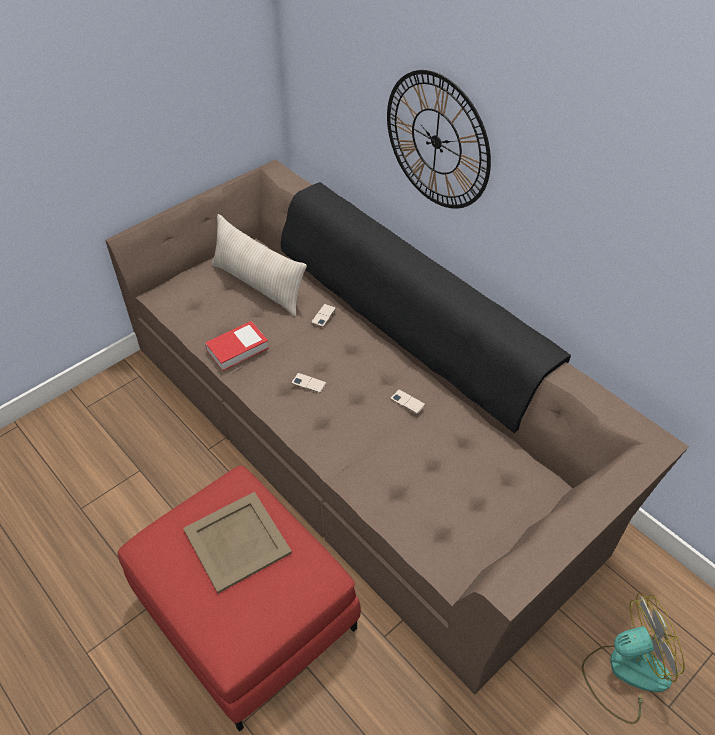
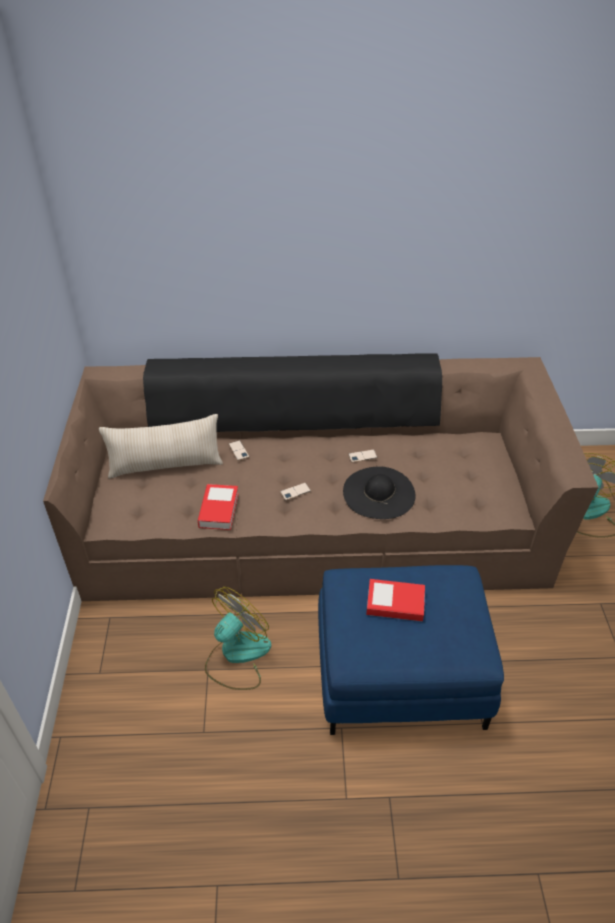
camera: 50 degrees left, 5 degrees down
(168, 479) = (237, 655): none -> fan
(237, 540) = (395, 603): beige tray -> book
(247, 613) = (400, 672): red ottoman -> blue ottoman
(368, 443) = (379, 493): none -> black hat
(436, 141) = (277, 259): wall clock -> none

